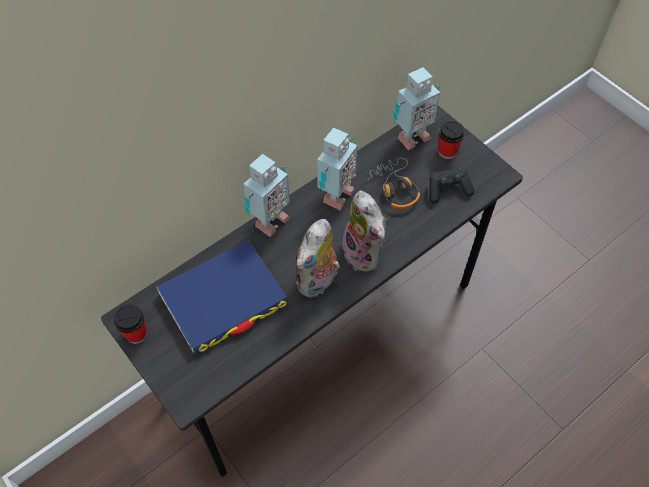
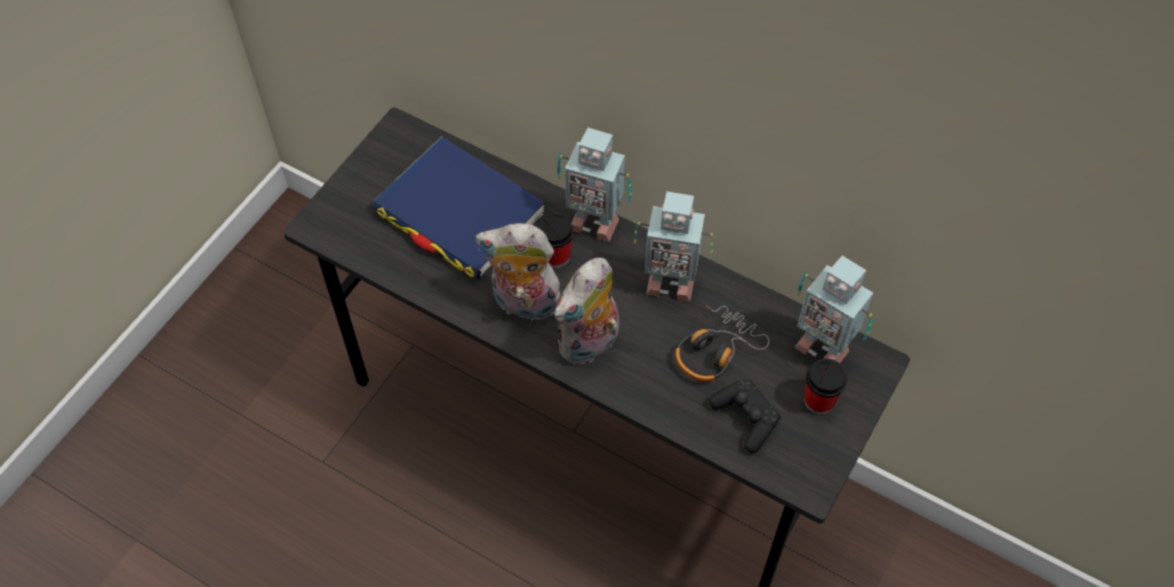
camera: 70 degrees right, 0 degrees up
(136, 334) = (383, 147): cup -> cup (555, 256)

